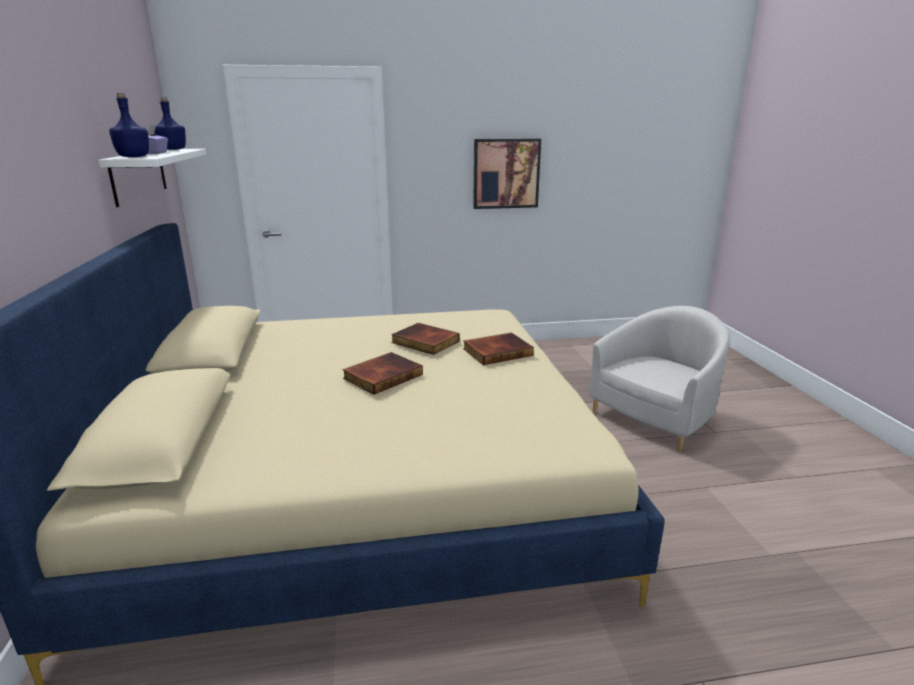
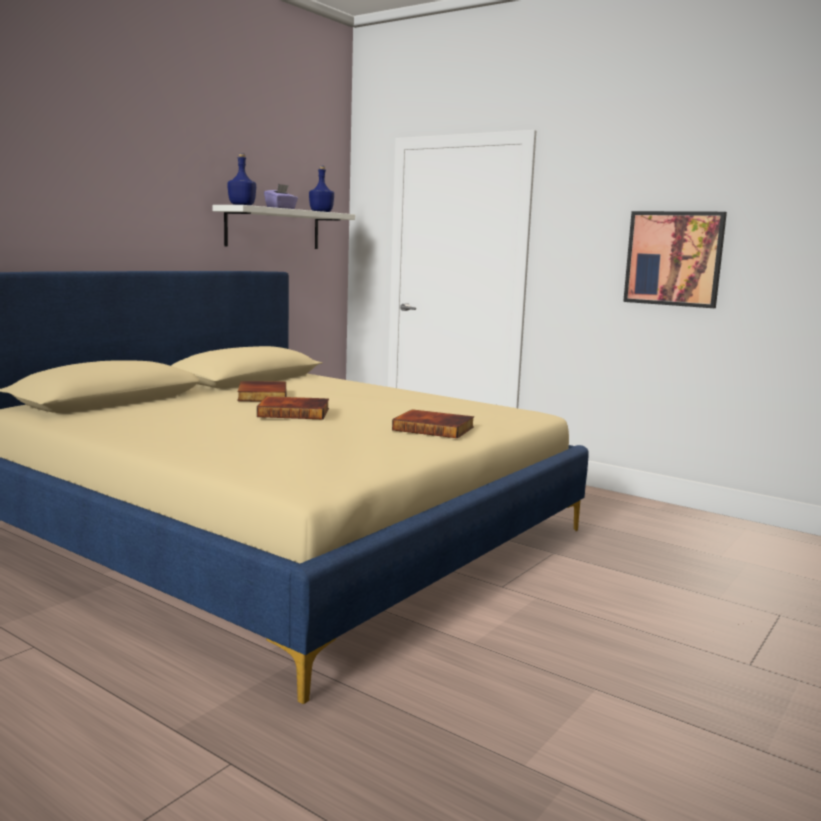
camera: 45 degrees right, 10 degrees down
(424, 342) = (394, 409): book -> book (261, 395)
(655, 418) = (691, 619): white armchair -> none

